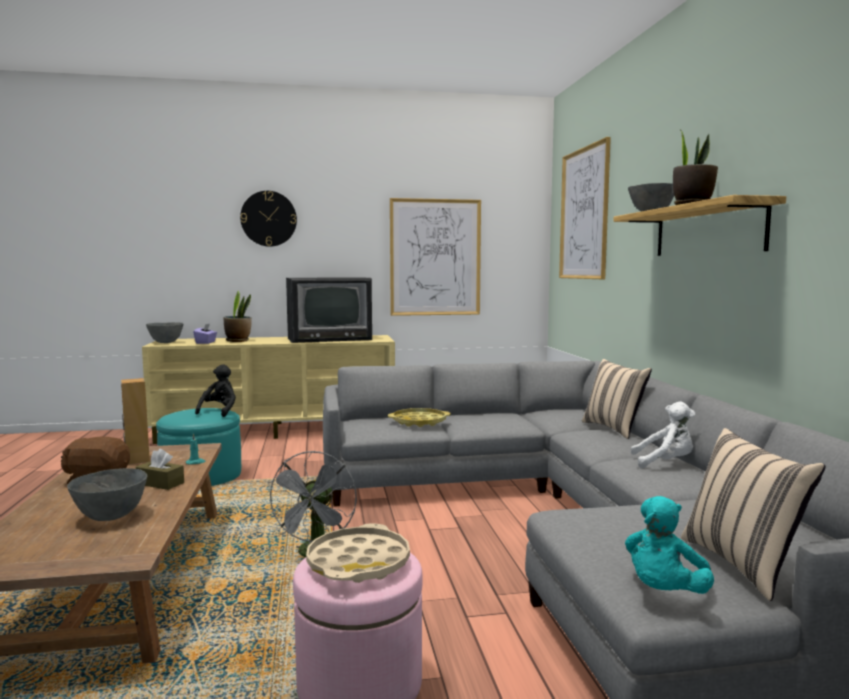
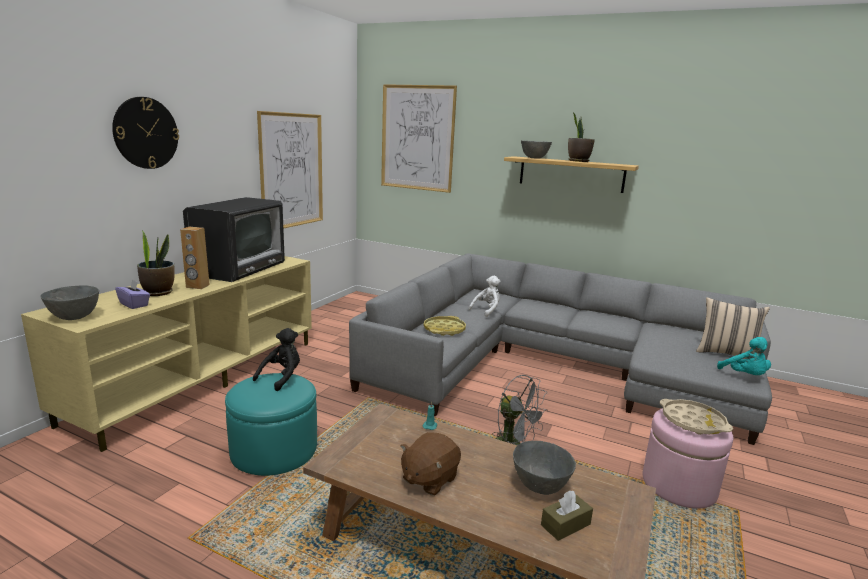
camera: 55 degrees left, 10 degrees up
(137, 460) = (385, 449): brown speaker -> brown speaker (197, 286)
(160, 483) = (473, 451): brown tissue box -> brown tissue box (565, 524)
(219, 411) = (282, 378): black plush toy -> black plush toy turned 75 degrees clockwise
(614, 428) = (525, 300): beige pillow -> none
(665, 463) = (597, 315): white plush toy -> white plush toy (486, 310)

